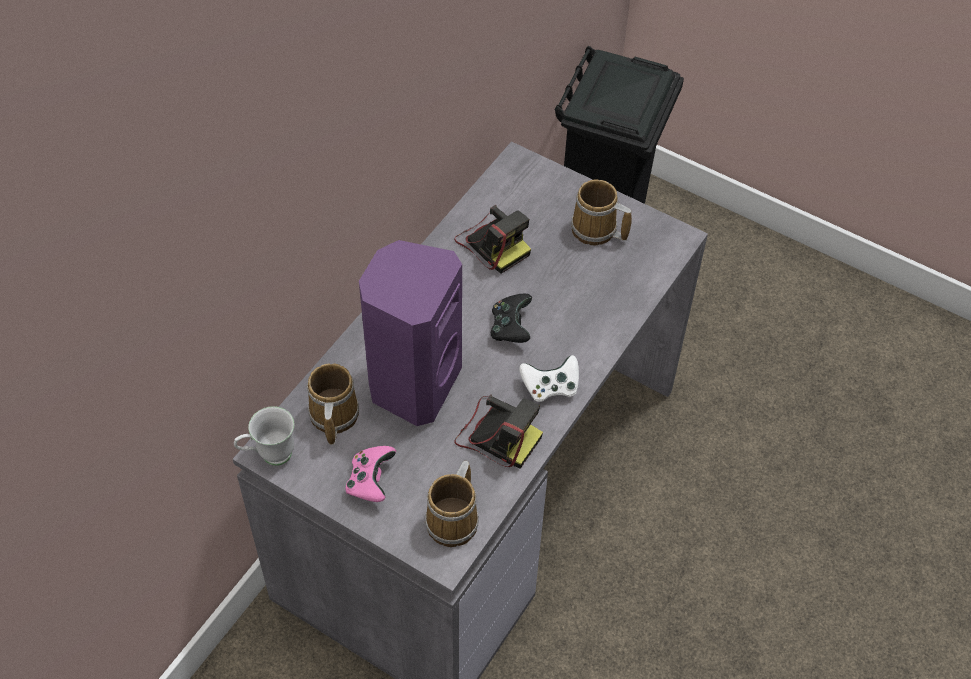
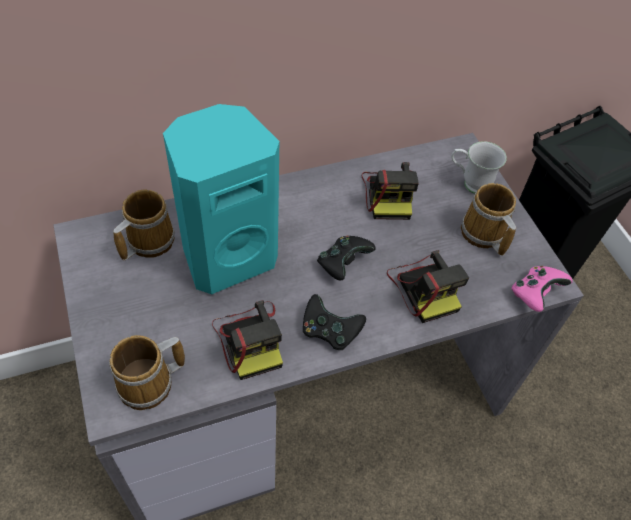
camera: 35 degrees right, 0 degrees up
(269, 456) = (77, 239): white mug -> white mug (469, 183)
(370, 481) = (122, 307): pink game controller -> pink game controller (534, 294)
(412, 383) = (227, 256): purple speaker -> turquoise speaker
(550, 387) = (329, 331): white game controller -> black game controller
(589, 305) = (424, 287): none -> camera

